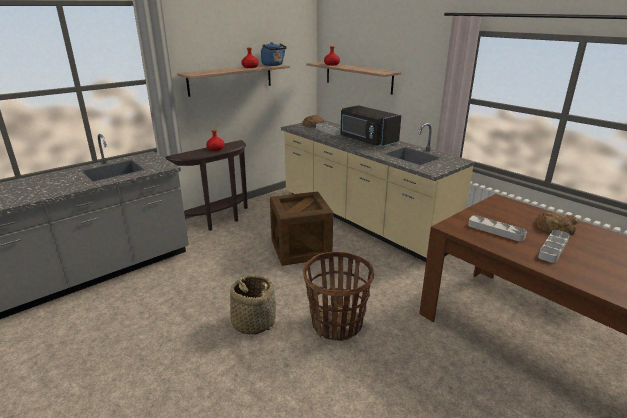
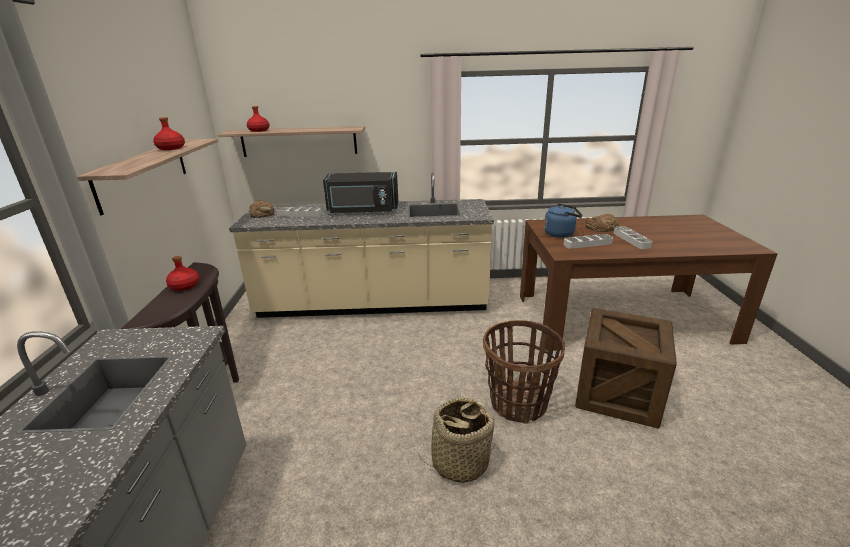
camera: 50 degrees left, 0 degrees up
(273, 65) = (193, 141): blue kettle -> blue kettle (561, 233)
(301, 249) = (369, 363): crate -> crate (617, 394)

